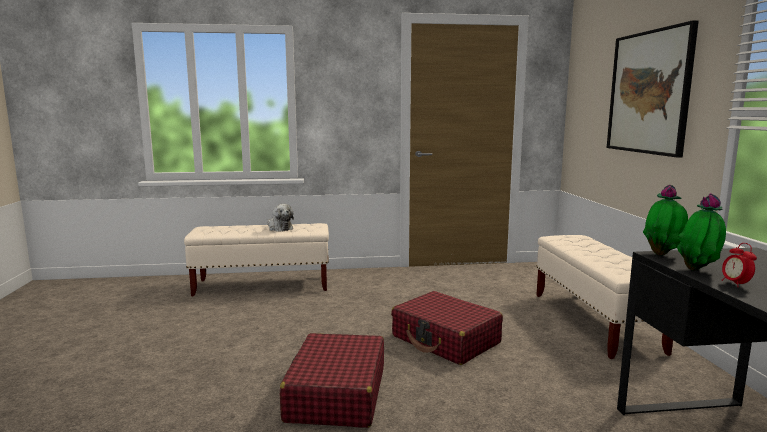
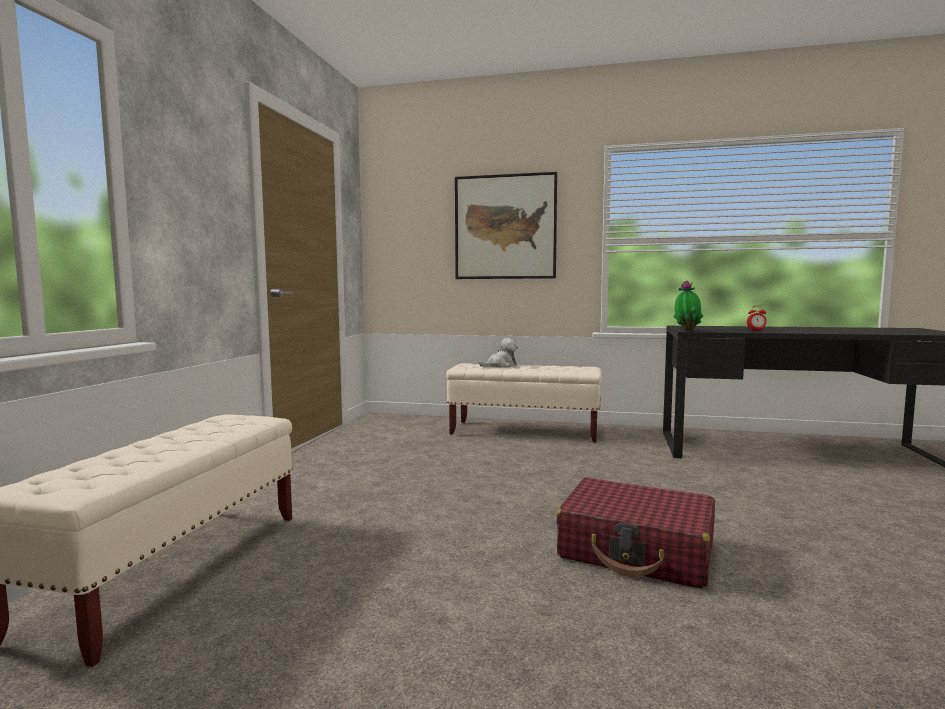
camera: 70 degrees left, 5 degrees down
(279, 228) = (200, 435): plush toy -> plush toy (500, 365)
(446, 340) = (525, 482): red suitcase -> none
(698, 270) = (728, 331): potted plant -> none

